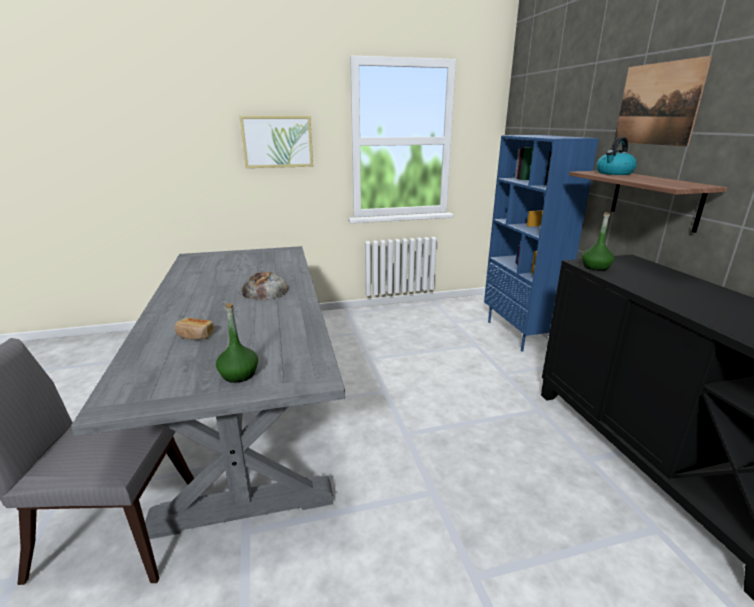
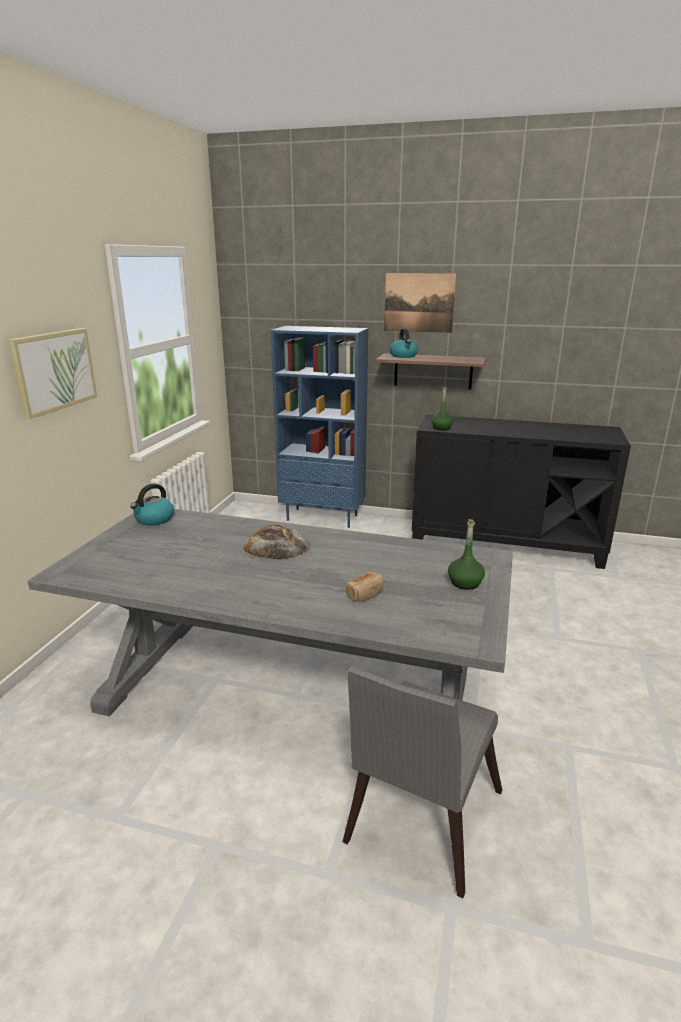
camera: 60 degrees left, 0 degrees up
(280, 253) = (154, 519): none -> kettle

